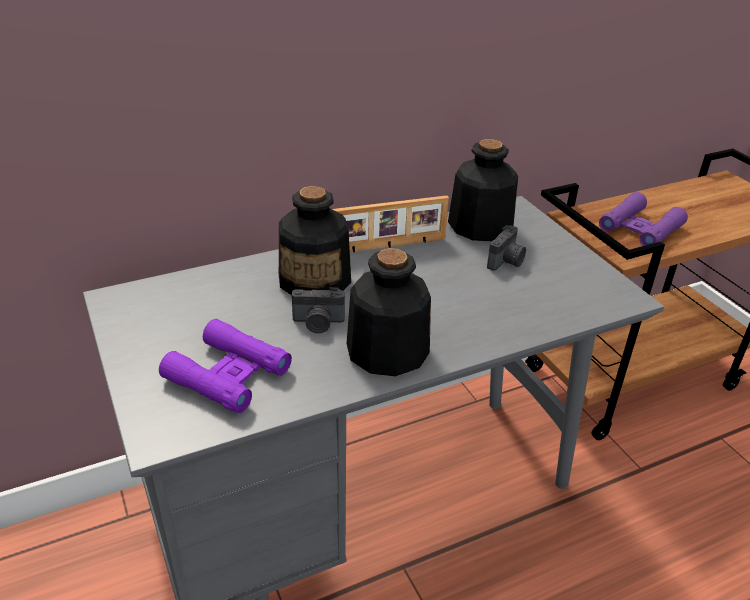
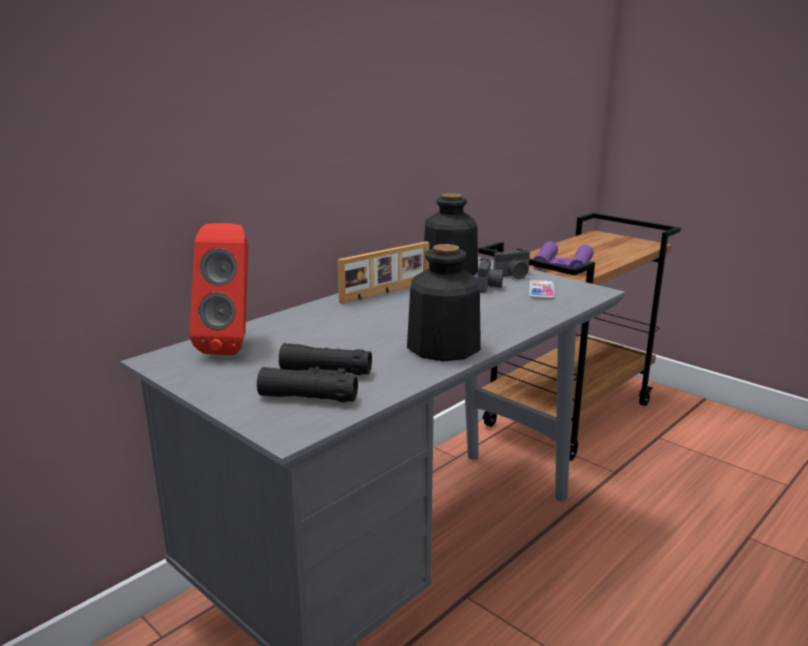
camera: 20 degrees left, 15 degrees down
(188, 294) = (232, 345): none -> red speaker
(228, 375) = (317, 384): purple binoculars -> black binoculars
(315, 280) = (342, 320): bottle -> none
(318, 323) = (369, 342): camera -> camera (513, 275)
(562, 282) = (541, 290): none -> phone

